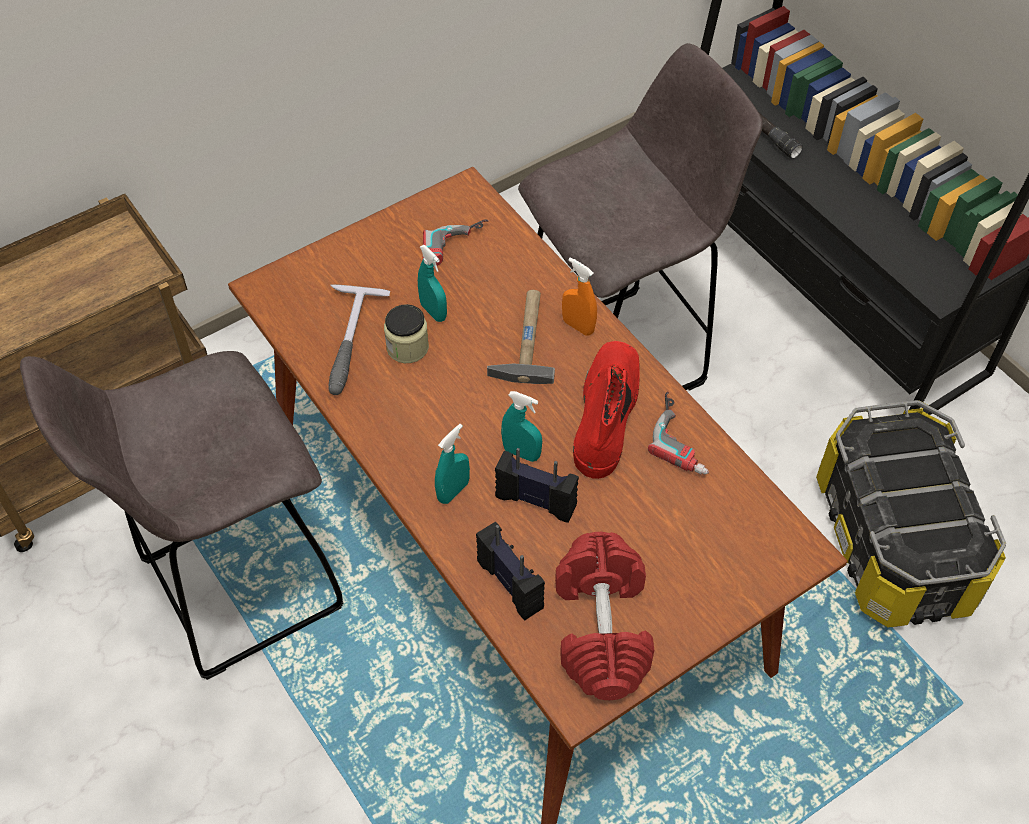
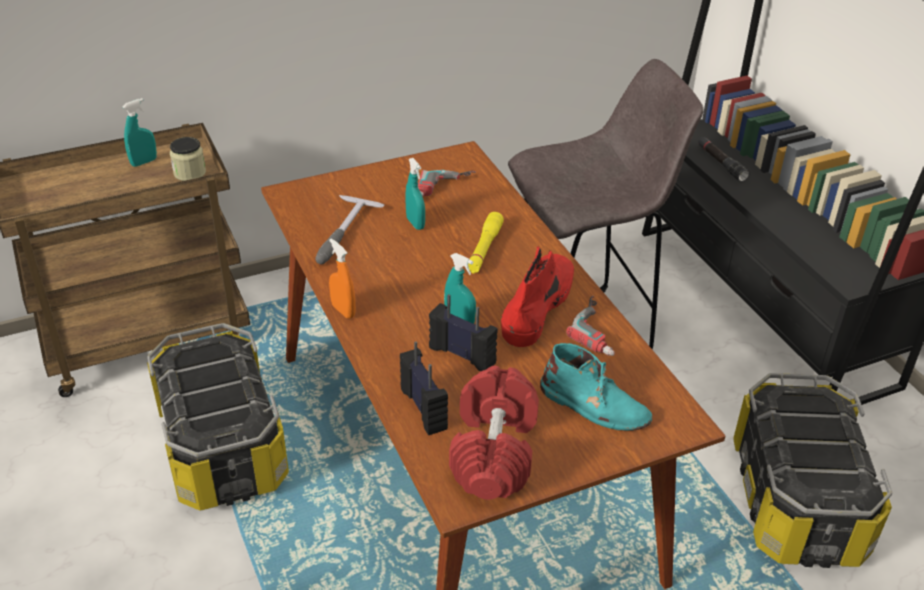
camera: 10 degrees right, 15 degrees down
(235, 587) = (221, 447): grey stool -> storage box
(407, 347) = (387, 243): jar -> jar (189, 173)
(453, 491) = (395, 339): turquoise spray bottle -> turquoise spray bottle (144, 162)
(525, 339) = (484, 249): hammer -> yellow flashlight
(578, 326) = (530, 247): orange spray bottle -> orange spray bottle (343, 311)
(699, 546) = (594, 406): none -> turquoise boot

